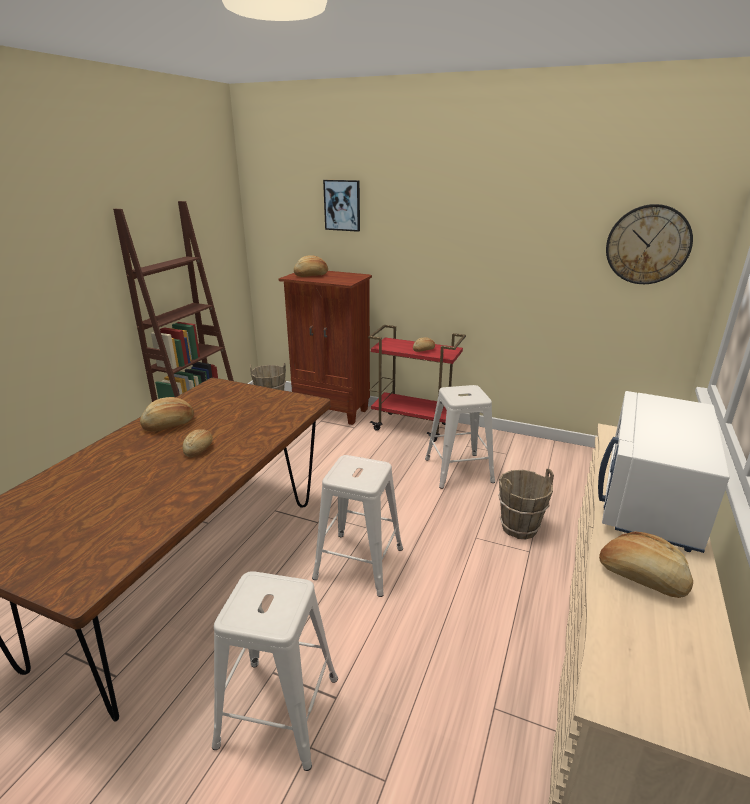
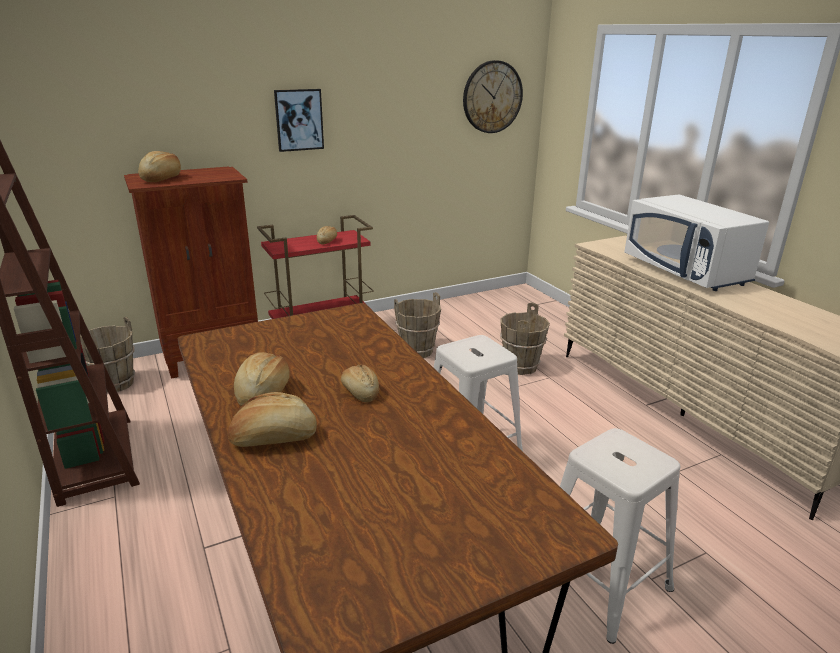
camera: 50 degrees left, 0 degrees up
(342, 205) = (171, 79): picture -> picture (299, 120)
(458, 470) = (417, 351): white stool -> brown bucket
(641, 578) = (758, 305): bread -> bread (274, 438)

